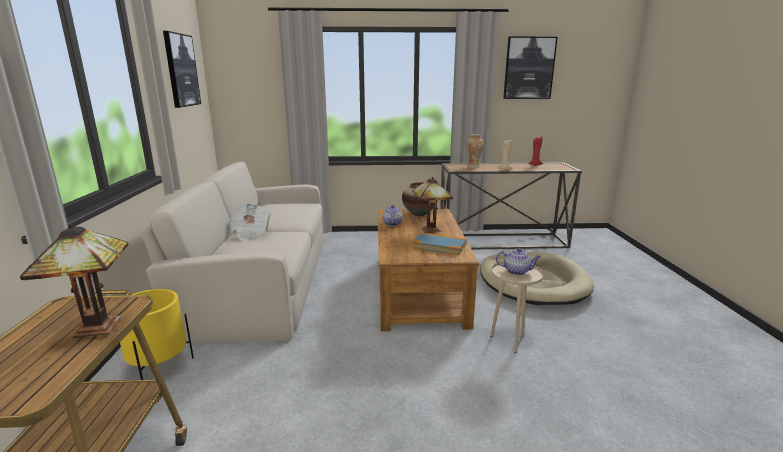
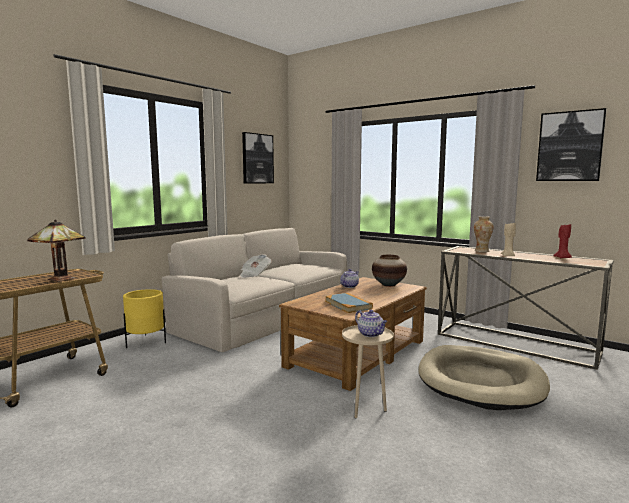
camera: 40 degrees right, 10 degrees down
(429, 229) = (369, 295): table lamp -> none

